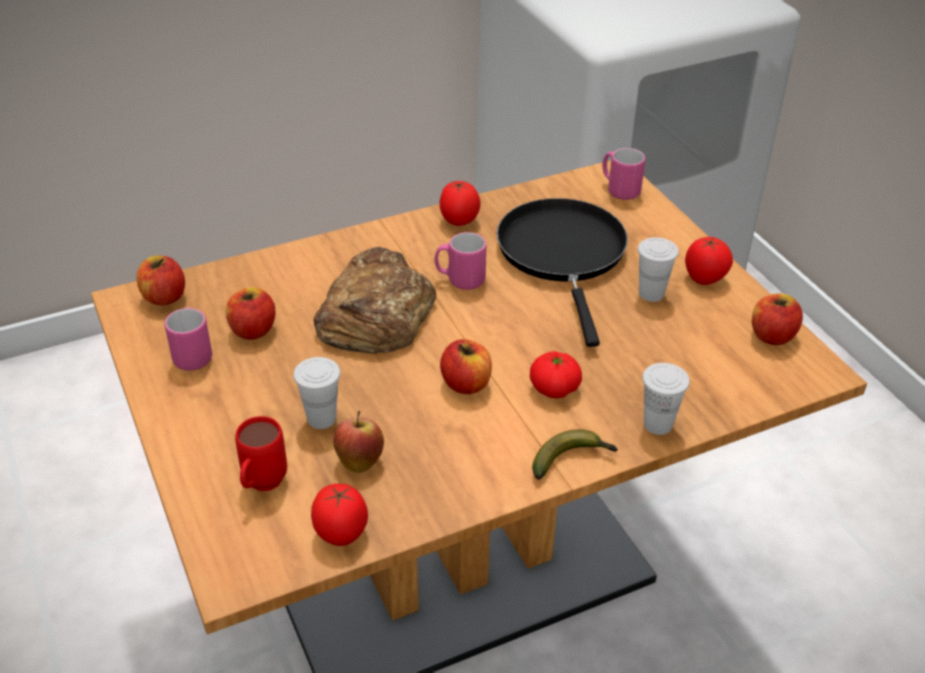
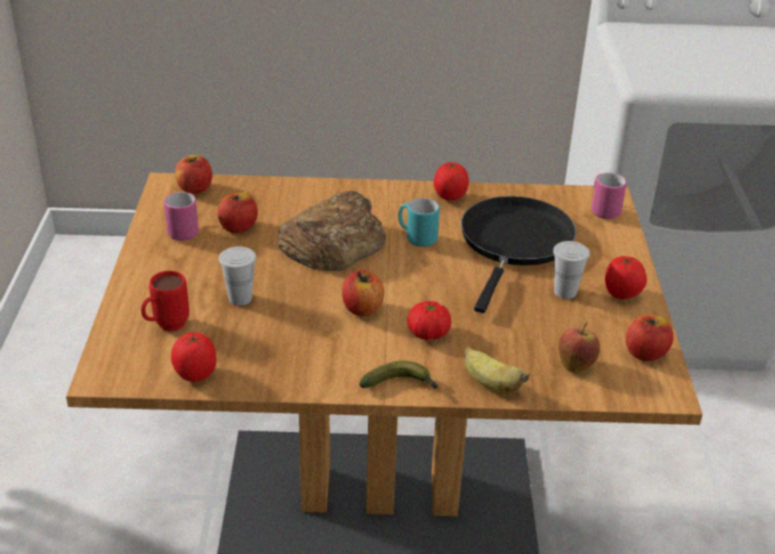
camera: 25 degrees right, 5 degrees down
(359, 460) = (245, 333): apple -> apple (575, 365)
(460, 280) = (416, 238): pink mug -> turquoise mug
(658, 424) = (490, 384): white cup -> banana

